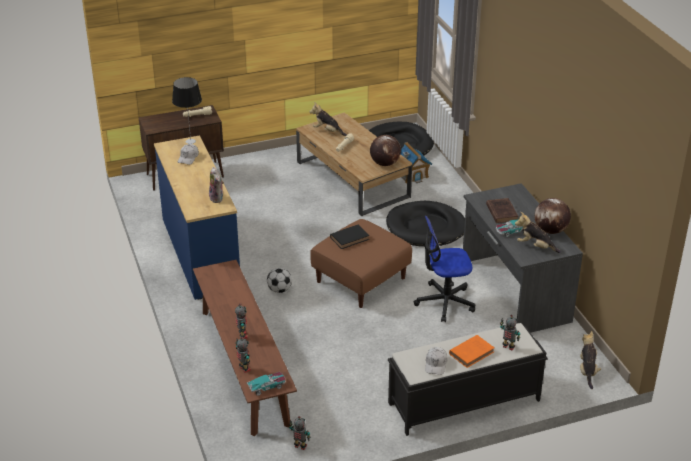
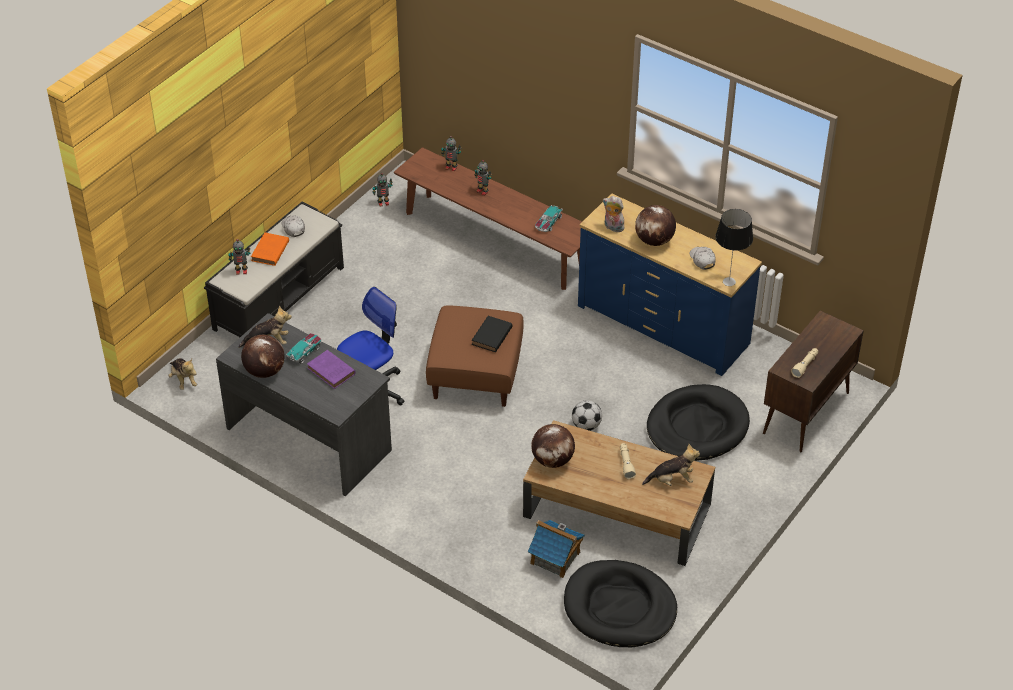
camera: 145 degrees right, 10 degrees up
(202, 180) = (654, 241): none -> globe
(267, 386) = (419, 163): toy car -> toy car (548, 222)
(279, 290) = (542, 324): football -> football (586, 426)
(426, 227) = (466, 478): black dog bed -> black dog bed (697, 427)
(501, 212) = (332, 372): brown book -> purple book

